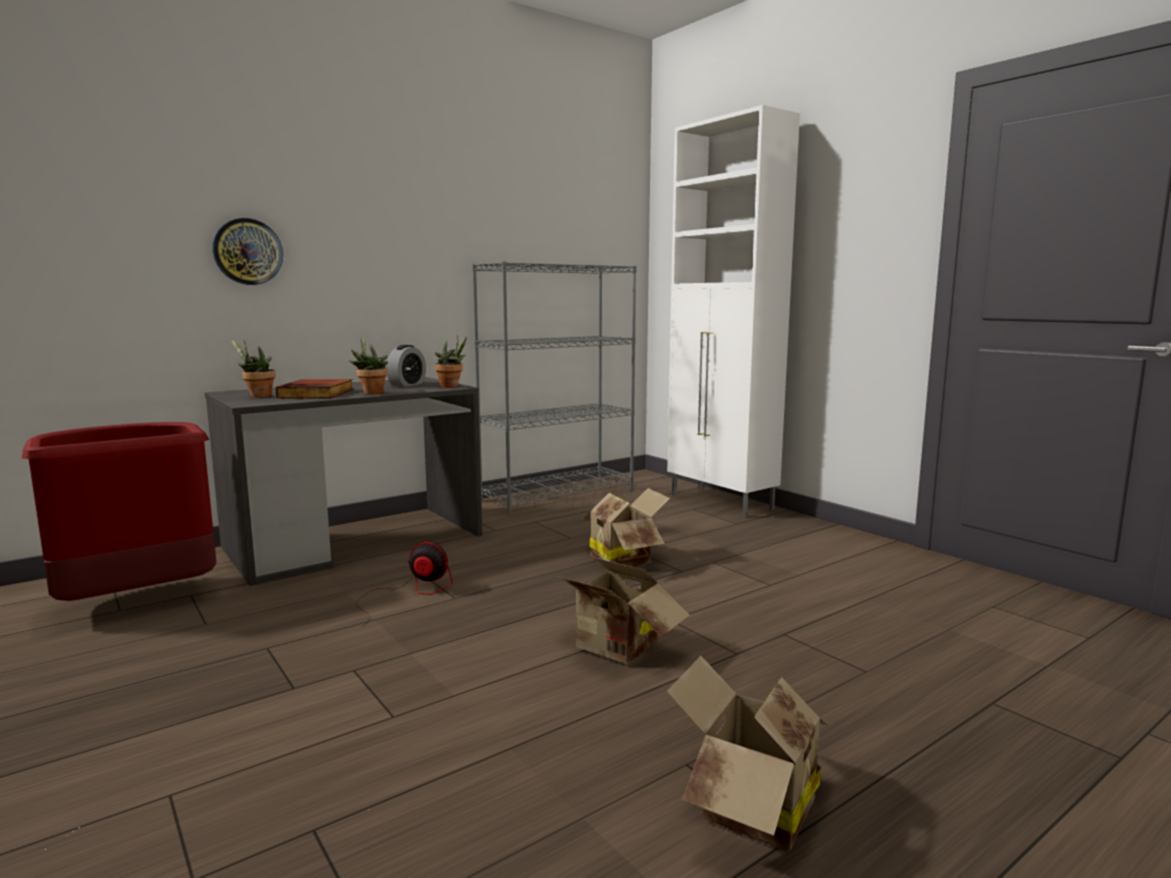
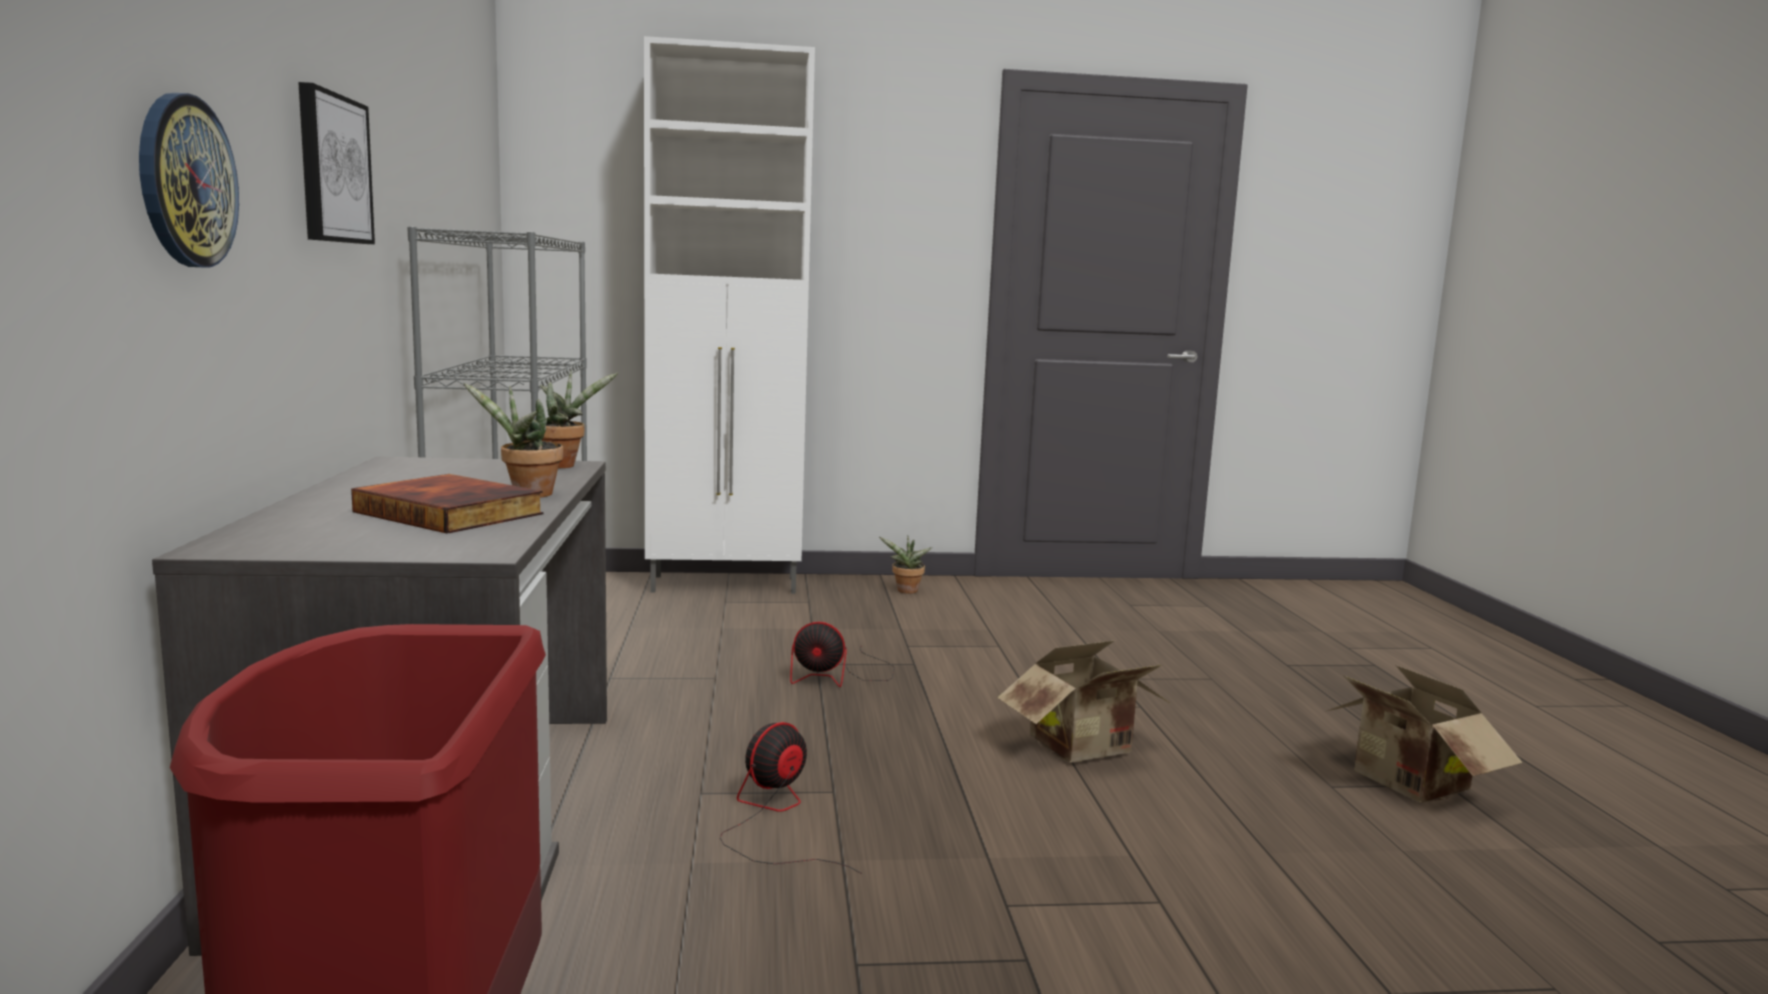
camera: 60 degrees left, 0 degrees up
(257, 396) = (373, 538): potted plant -> potted plant (906, 591)
(391, 239) = (332, 169): none -> picture
(407, 384) = (468, 473): alarm clock -> none
(623, 559) = (839, 676): cardboard box -> fan

